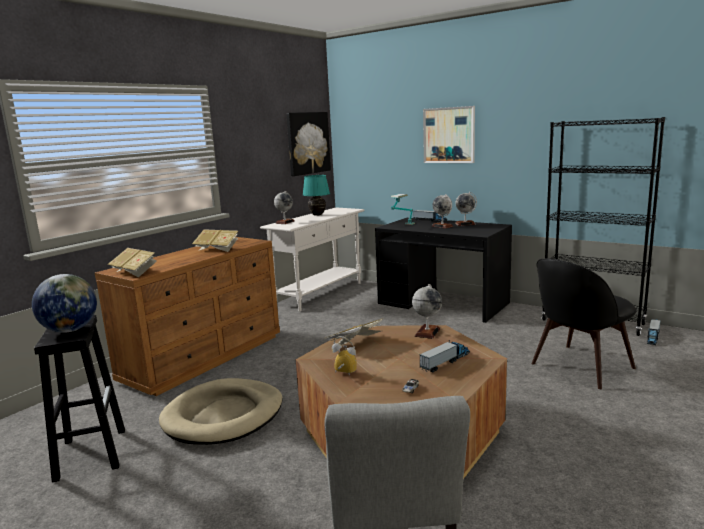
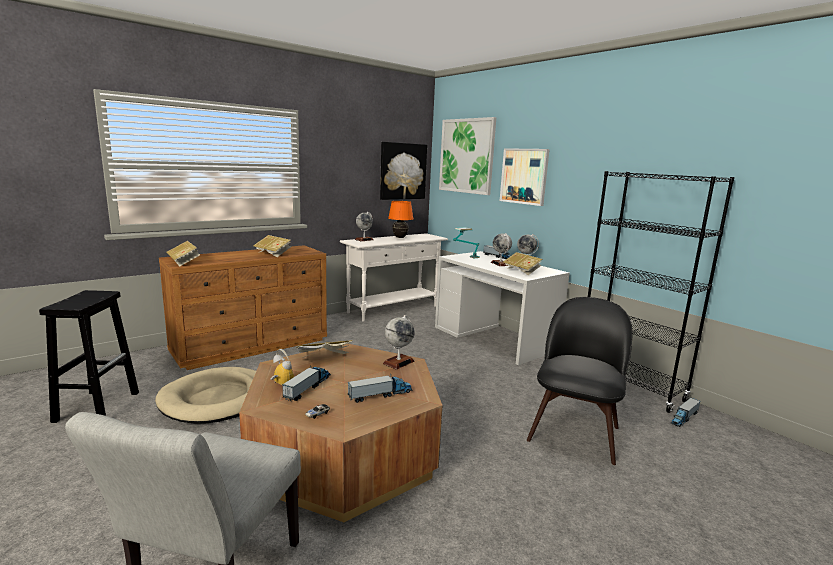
camera: 15 degrees right, 0 degrees up
(70, 330) = (83, 300): globe -> none
(317, 215) = (400, 237): turquoise table lamp -> orange table lamp
(373, 370) = (308, 388): none -> toy truck
(377, 120) = (466, 156): none -> picture
(443, 303) = (494, 338): black desk -> white desk
(470, 230) = (521, 271): none -> book
(579, 367) = (574, 431): black chair -> black chair turned 135 degrees clockwise

